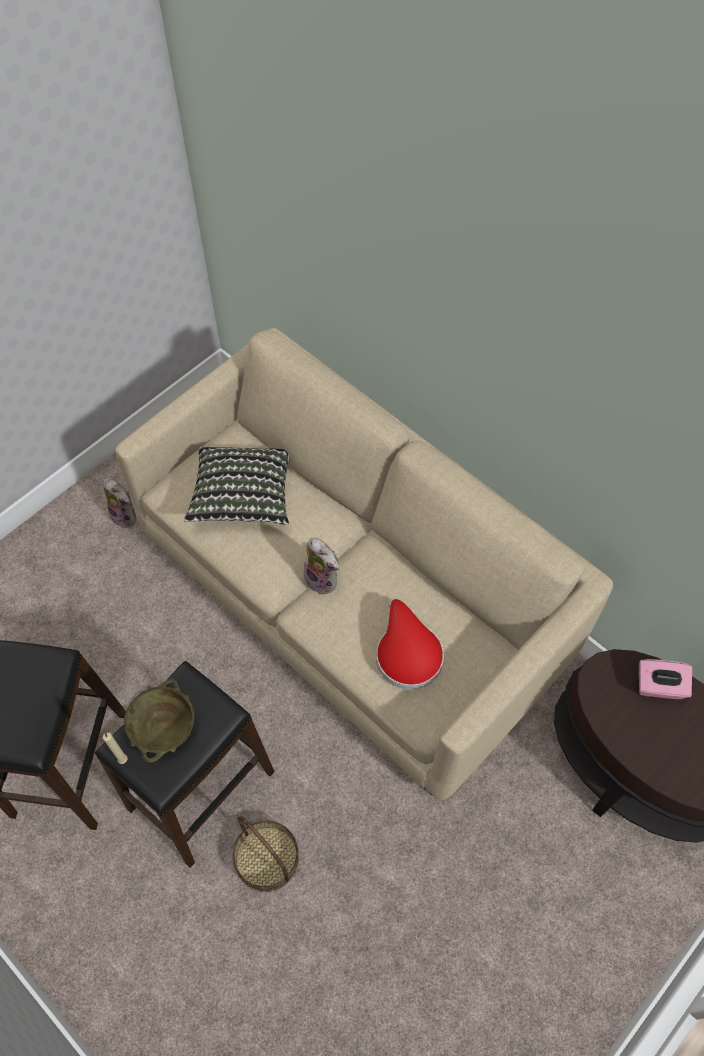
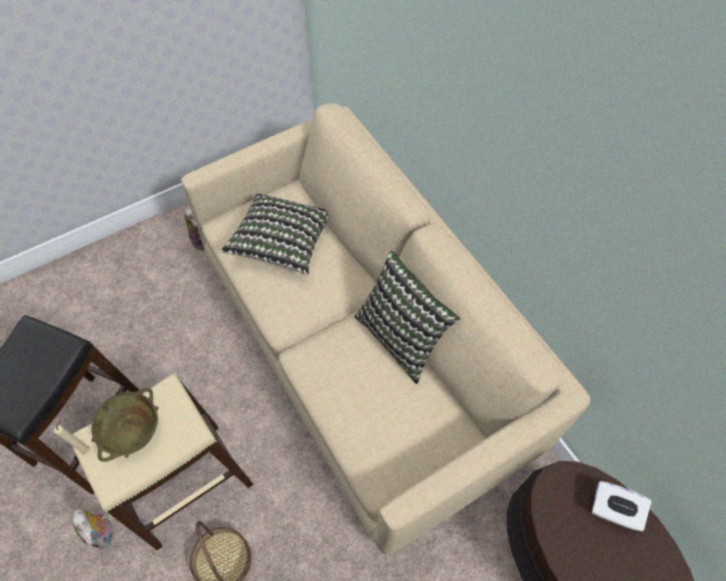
camera: 15 degrees right, 0 degrees up
(201, 791) = (188, 485): black stool -> beige stool
(323, 579) = (328, 330): plush toy -> plush toy (104, 532)
(404, 567) = (402, 336): none -> pillow
(407, 652) = (380, 415): red hat -> none
(659, 686) = (613, 510): pink tissue box -> white tissue box

